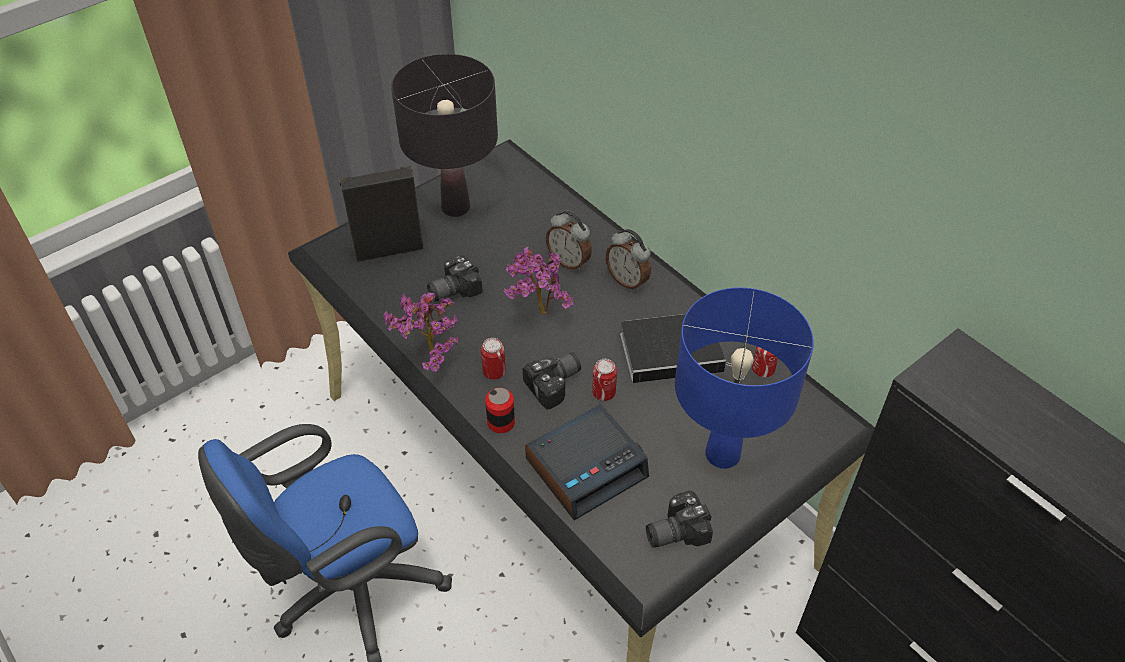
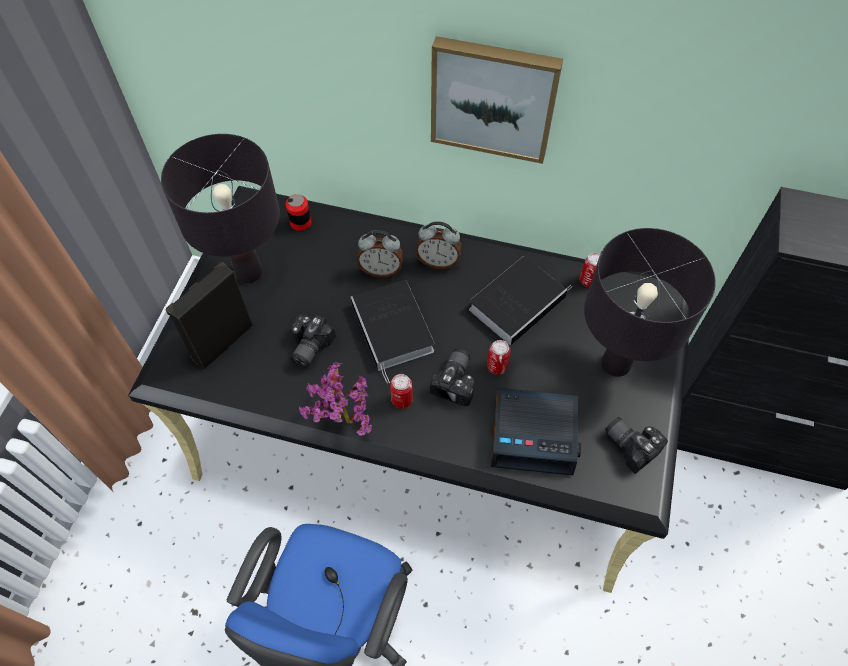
camera: 35 degrees left, 10 degrees up
(501, 422) = (442, 439): can -> can (300, 223)
(537, 314) = (394, 330): potted plant -> book
(587, 467) = (534, 434): alarm clock -> alarm clock turned 75 degrees clockwise
(674, 530) = (631, 444): camera -> camera turned 105 degrees clockwise
(718, 120) = (493, 98): none -> picture
(722, 455) = (615, 364): blue table lamp -> black table lamp

